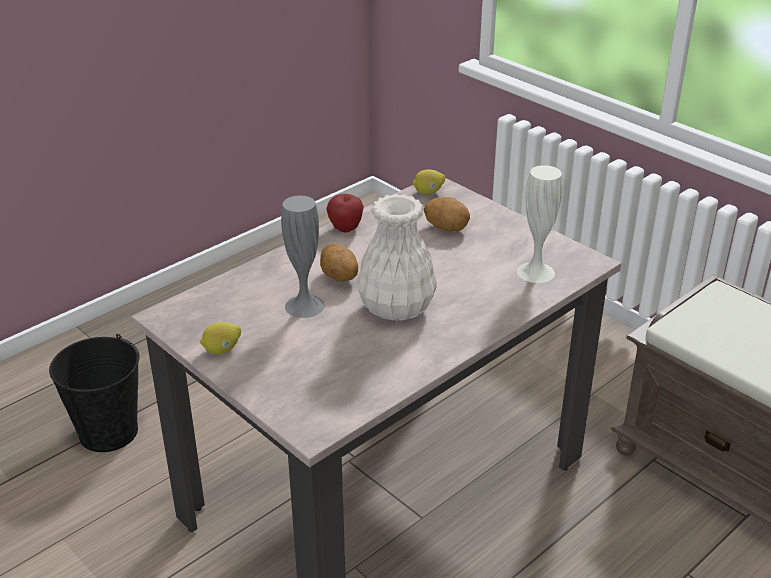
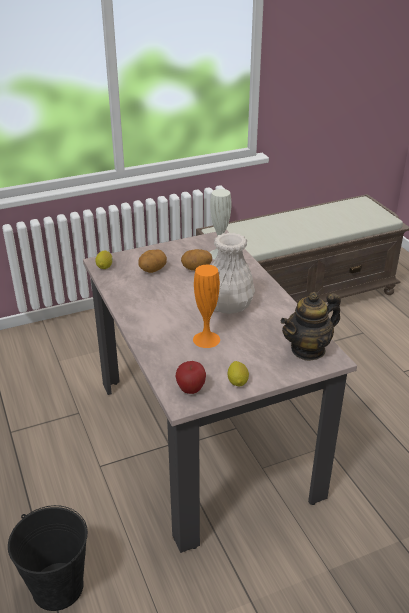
camera: 70 degrees left, 0 degrees up
(304, 306) = (206, 339): grey vase -> orange vase
(324, 401) = (308, 349): none -> teapot
(338, 278) = (182, 320): potato -> potato (196, 269)
(345, 229) = (125, 306): apple -> apple (191, 390)

